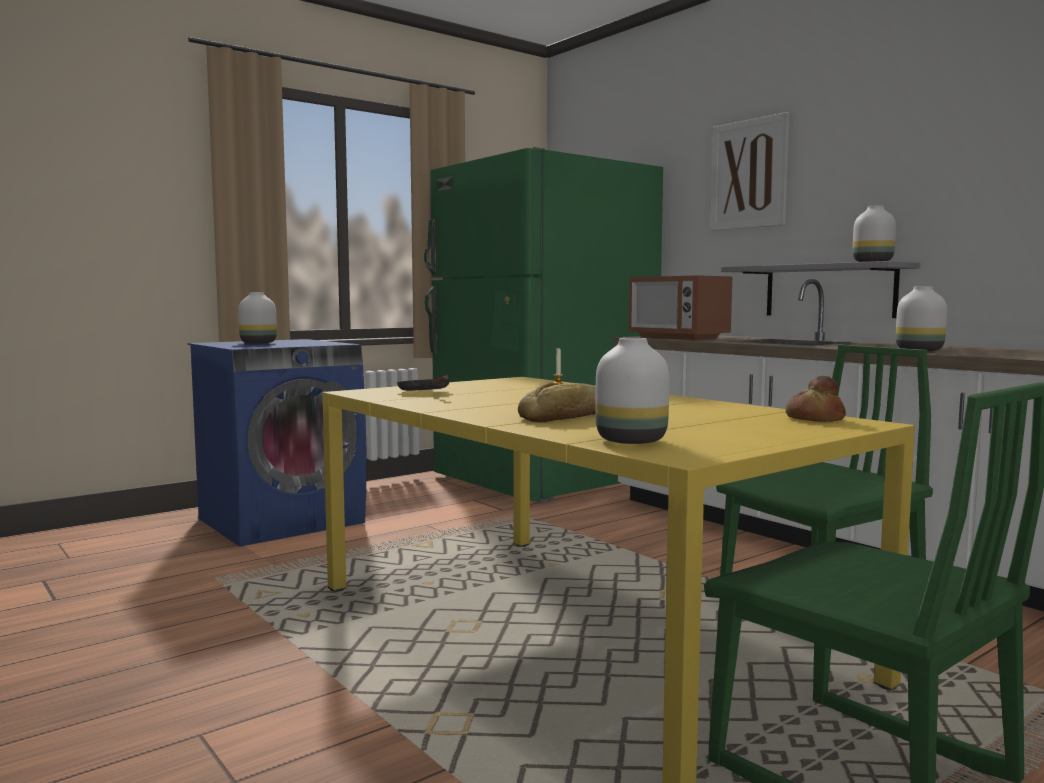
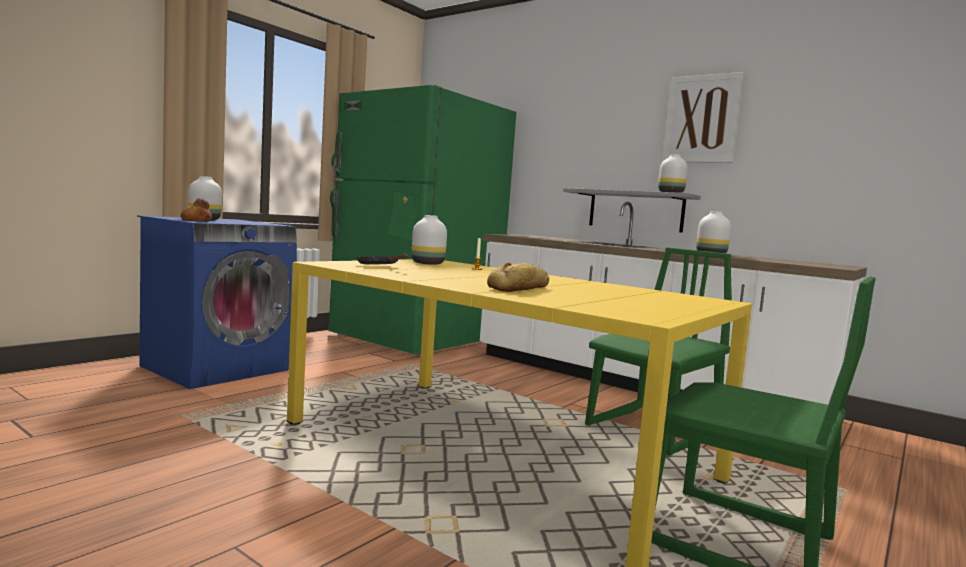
camera: 15 degrees left, 0 degrees up
(631, 440) = (595, 307): white vase -> white vase (427, 263)
(678, 338) = (531, 237): microwave -> none
(749, 174) = (581, 124): picture -> picture (702, 119)
(814, 419) = (686, 297): bread -> bread (196, 220)

